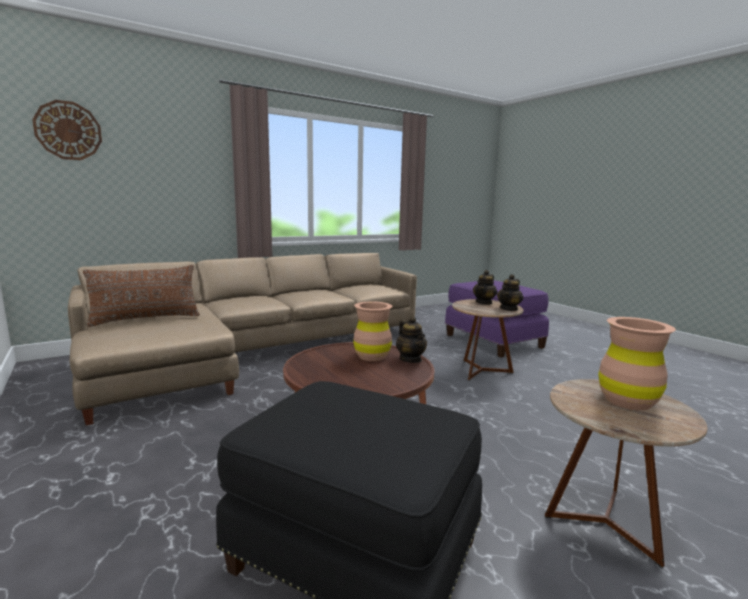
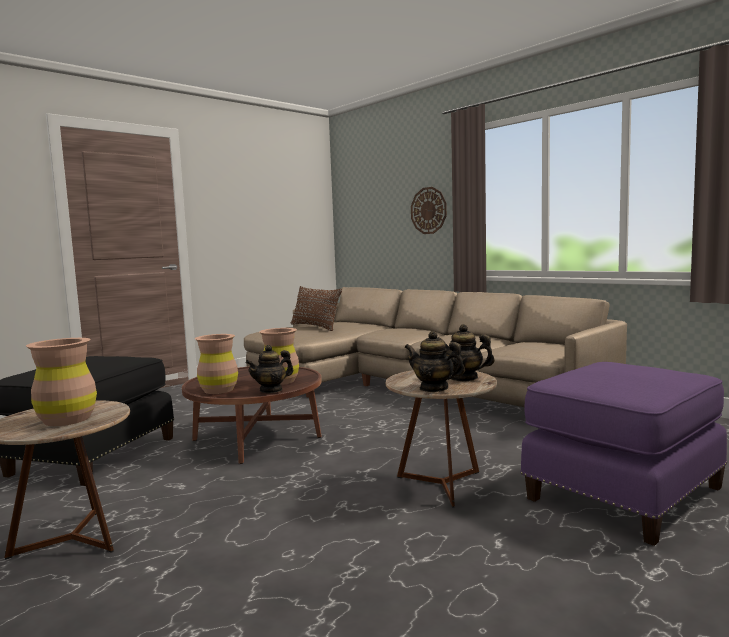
camera: 80 degrees right, 5 degrees down
(68, 130) = (365, 187): wall clock -> wall clock (428, 210)
(390, 380) = (218, 390): none -> brown vase

